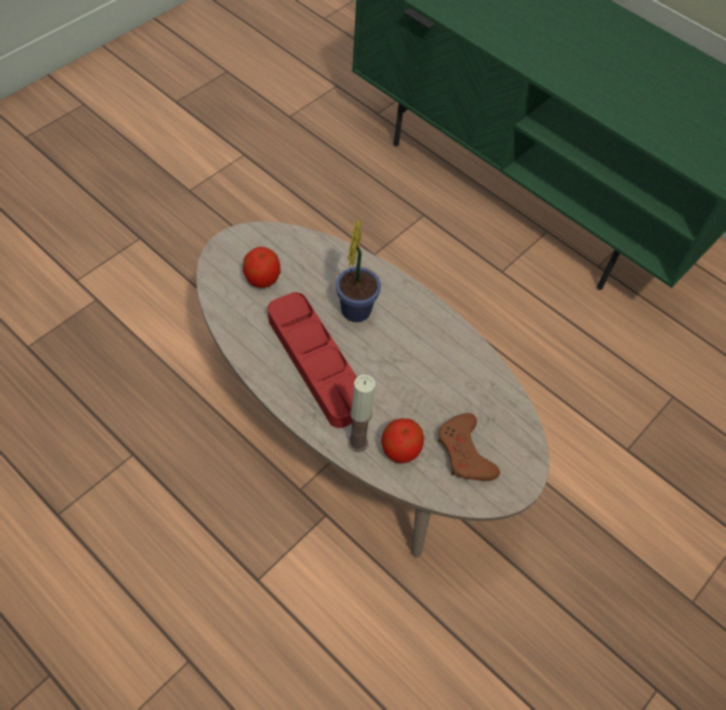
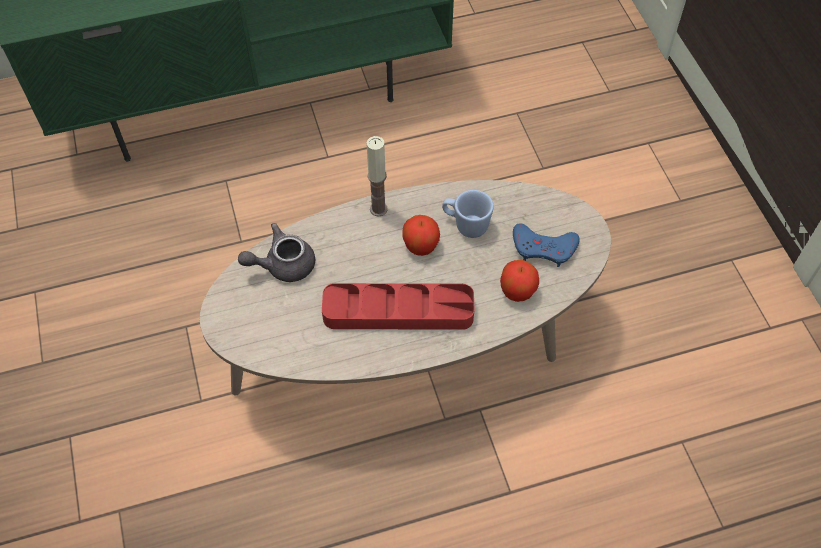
camera: 55 degrees left, 0 degrees up
(262, 279) = (281, 312): apple -> apple (421, 246)
(309, 258) = (282, 265): none -> grey teapot
(357, 307) = (360, 254): potted plant -> none
(357, 442) = (493, 317): candle -> candle (378, 209)
(445, 374) = (465, 225): none -> blue mug
(465, 452) = (544, 248): brown game controller -> blue game controller

